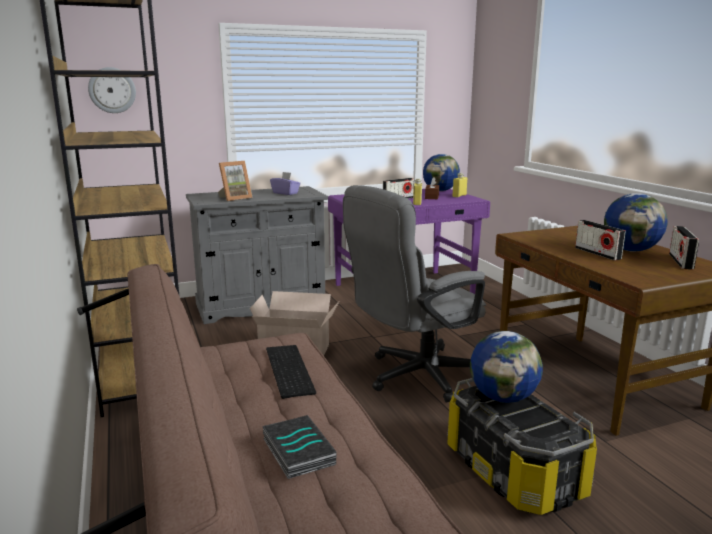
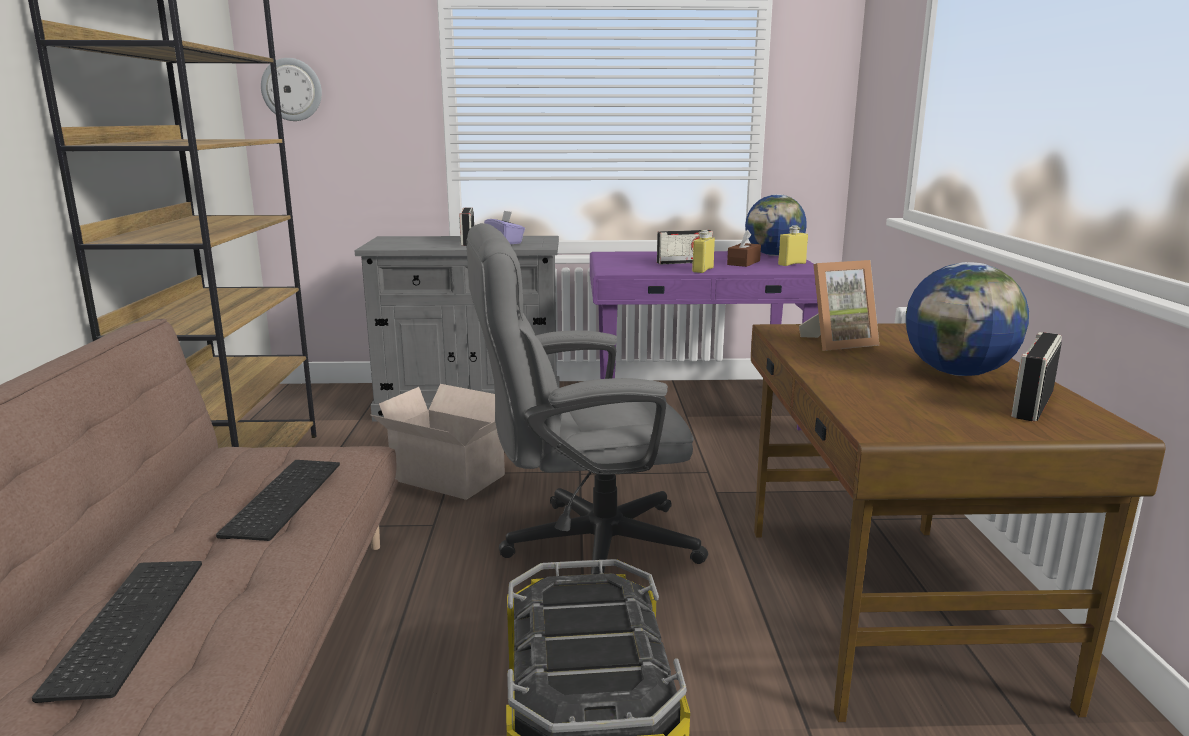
camera: 20 degrees right, 0 degrees up
(235, 198) = (424, 245): picture frame -> picture frame (837, 343)
(296, 451) = (125, 623): book -> keyboard
(503, 398) = (586, 606): globe -> none
(597, 253) = (880, 372): radio -> radio (467, 241)

